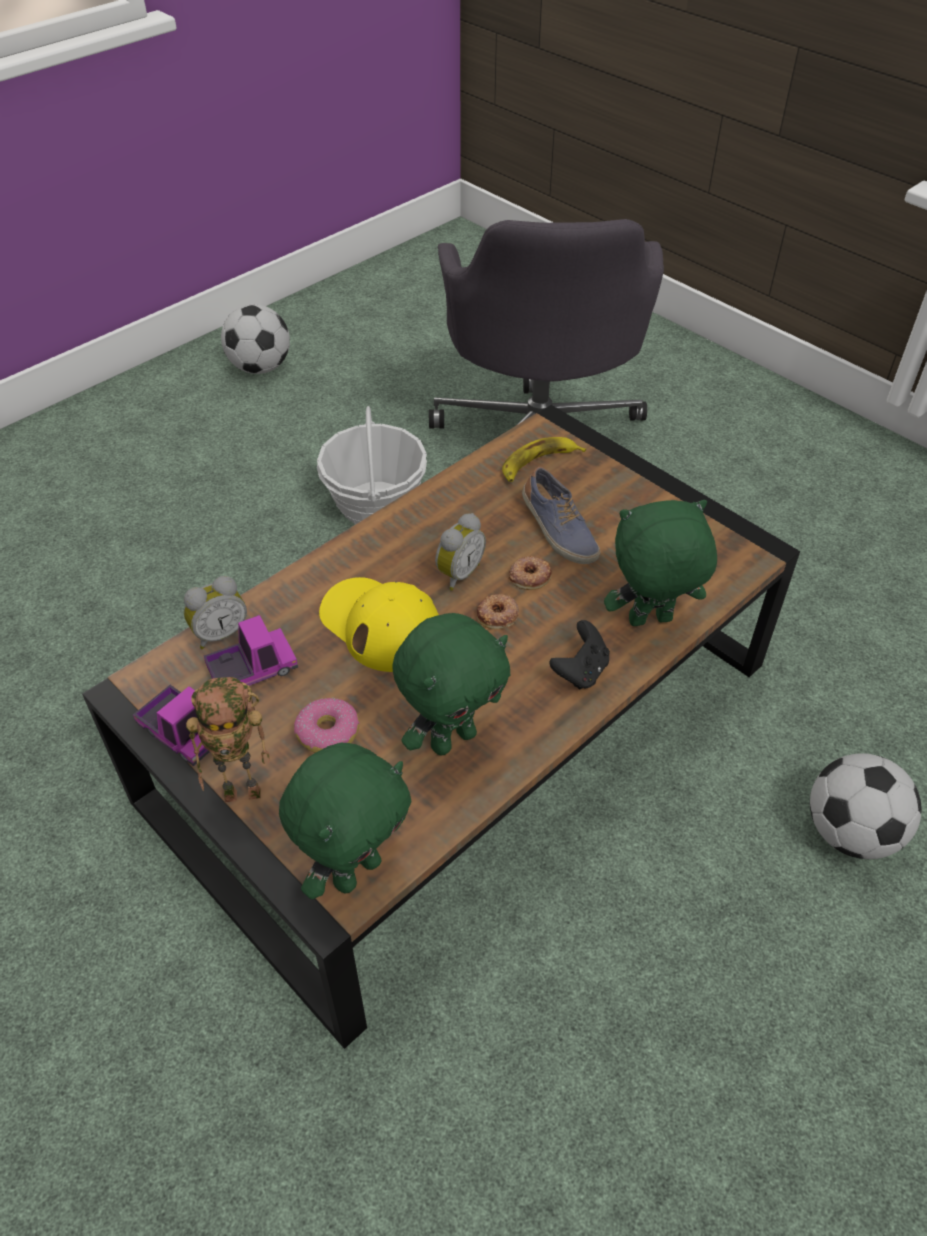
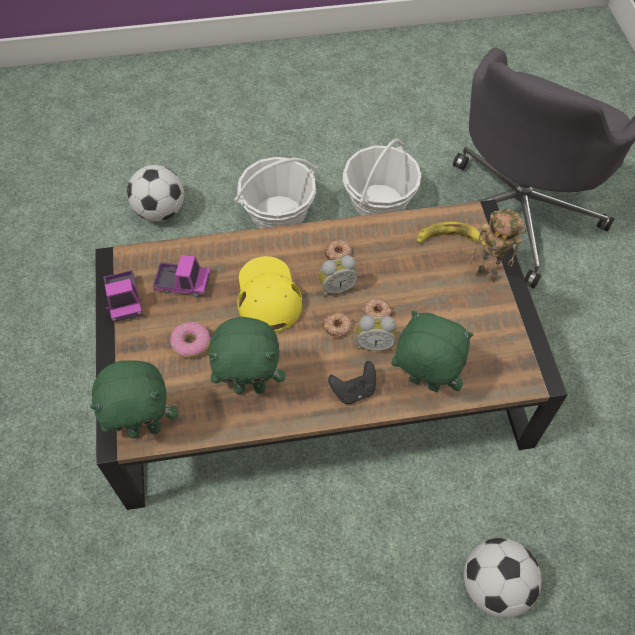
camera: 35 degrees right, 10 degrees up
(220, 633) = (183, 252): alarm clock -> alarm clock (374, 344)
(245, 790) = (128, 351): toy robot -> toy robot (488, 275)
(259, 575) = (278, 215): none -> basket
(260, 368) = (381, 70): football -> football (160, 211)
(426, 538) = (338, 254): none -> donut
(558, 531) = (420, 292): shoe -> none

